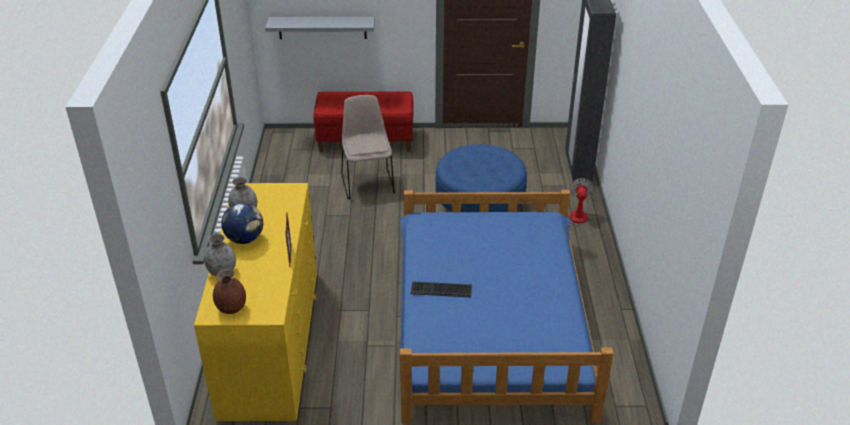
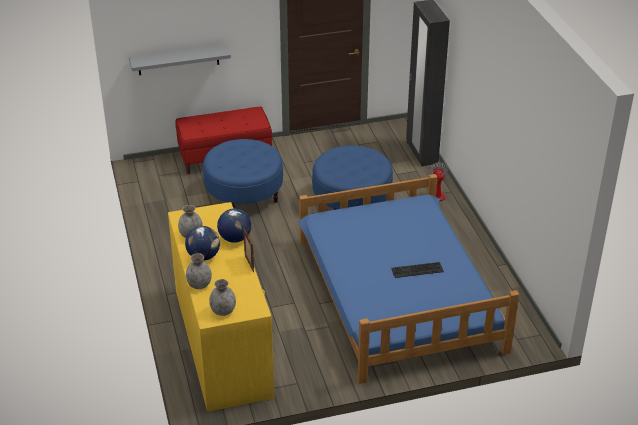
camera: 15 degrees left, 0 degrees up
(231, 308) = (223, 311): brown vase -> grey vase
(290, 224) = (235, 238): none -> globe
(367, 183) = (244, 195): beige chair -> blue ottoman
(440, 290) = (360, 273): keyboard -> keyboard (417, 270)

